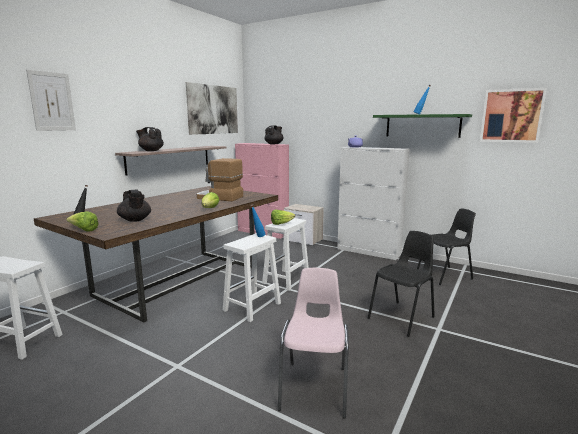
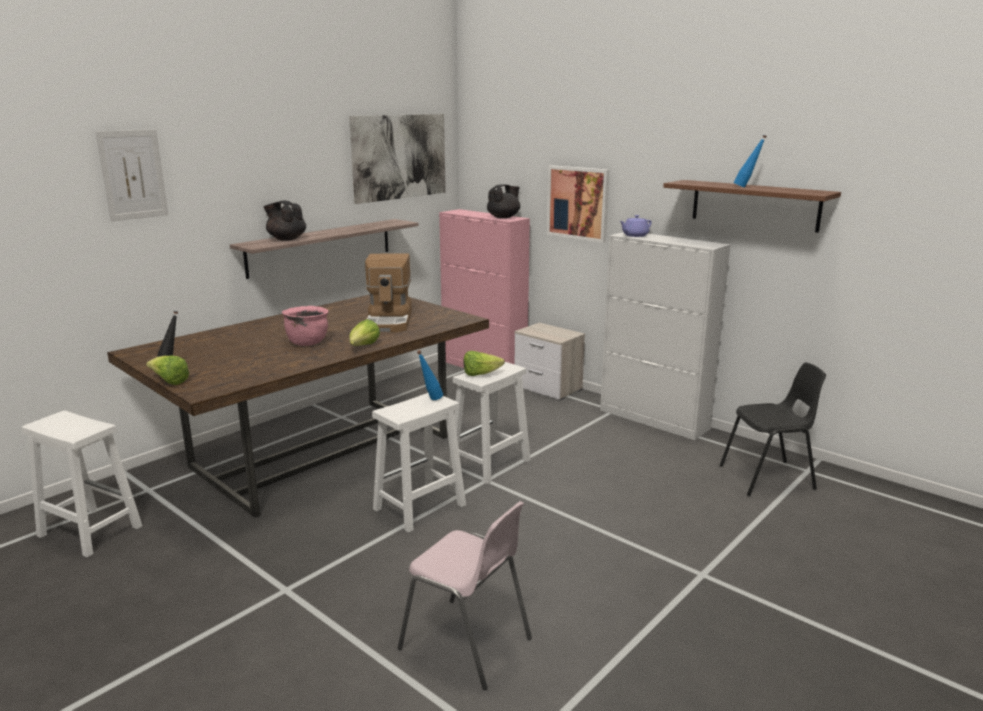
camera: 10 degrees right, 5 degrees up
(135, 220) = (245, 365): black teapot -> none
(172, 208) = (307, 342): none -> pink cooking pot
(219, 198) = (390, 321): coffee machine -> coffee machine turned 120 degrees counterclockwise
(315, 387) = (467, 644): pink chair -> pink chair turned 105 degrees clockwise
(402, 318) = (651, 549): black chair -> none
(422, 126) = (754, 205): green shelf -> brown shelf
(511, 116) = (910, 200): picture -> picture (578, 203)

